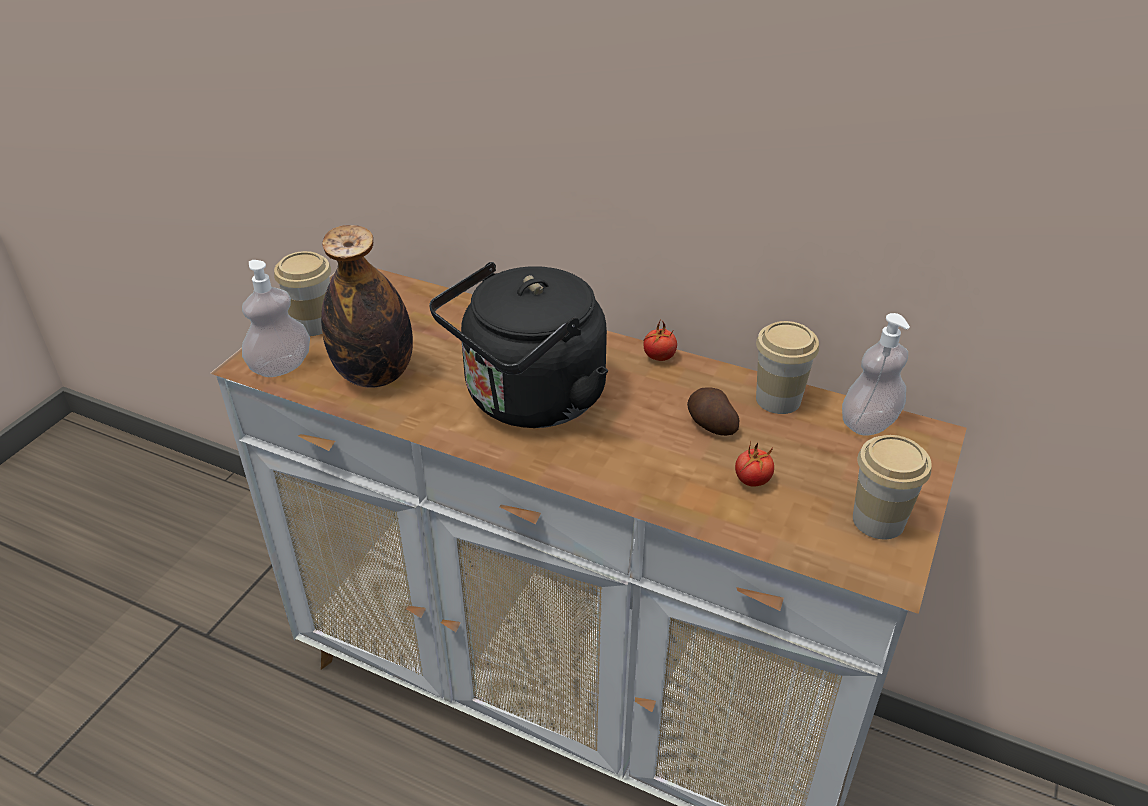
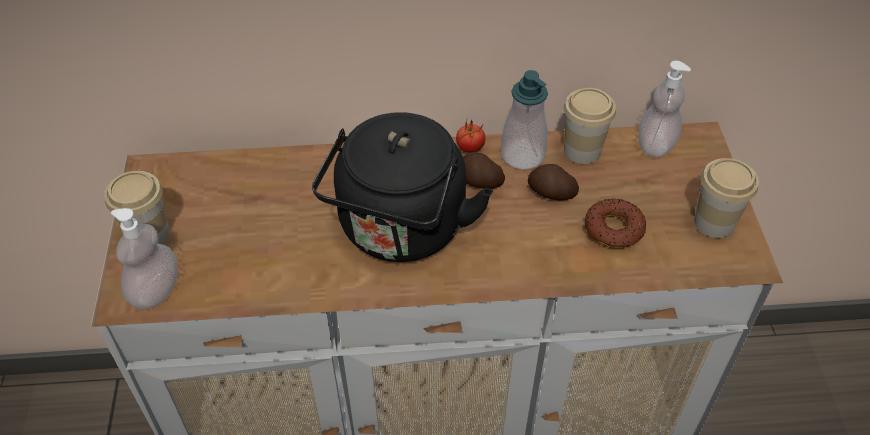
camera: 30 degrees left, 10 degrees up
(375, 375) = (250, 262): bottle -> none
(642, 388) = (478, 182): none -> potato
(708, 381) = (522, 155): none -> soap dispenser
(752, 481) = (613, 228): tomato -> donut

